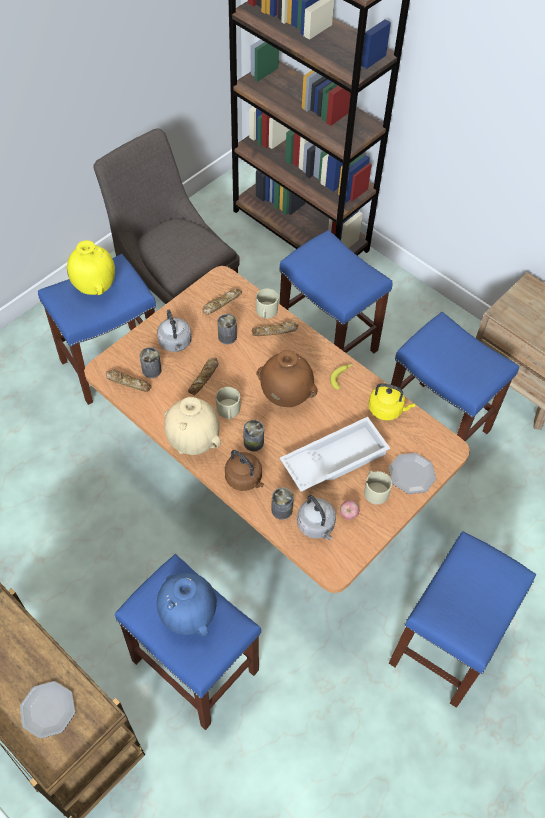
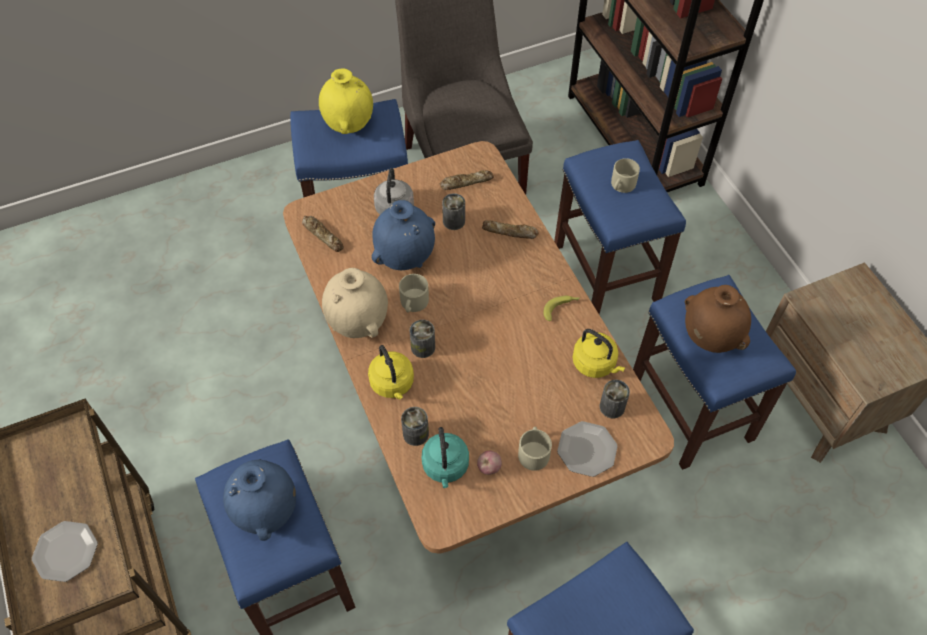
camera: 25 degrees right, 0 degrees up
(151, 370) = (354, 230): can -> can (612, 407)
(204, 378) = (405, 257): bread -> blue vase
(245, 479) = (393, 384): brown kettle -> yellow kettle
(266, 312) = (511, 207): beige mug -> beige mug (621, 185)
(285, 396) = (485, 308): brown vase -> brown vase (709, 337)
(316, 526) = (445, 467): grey kettle -> turquoise kettle
(334, 458) = (505, 397): white tray -> none

